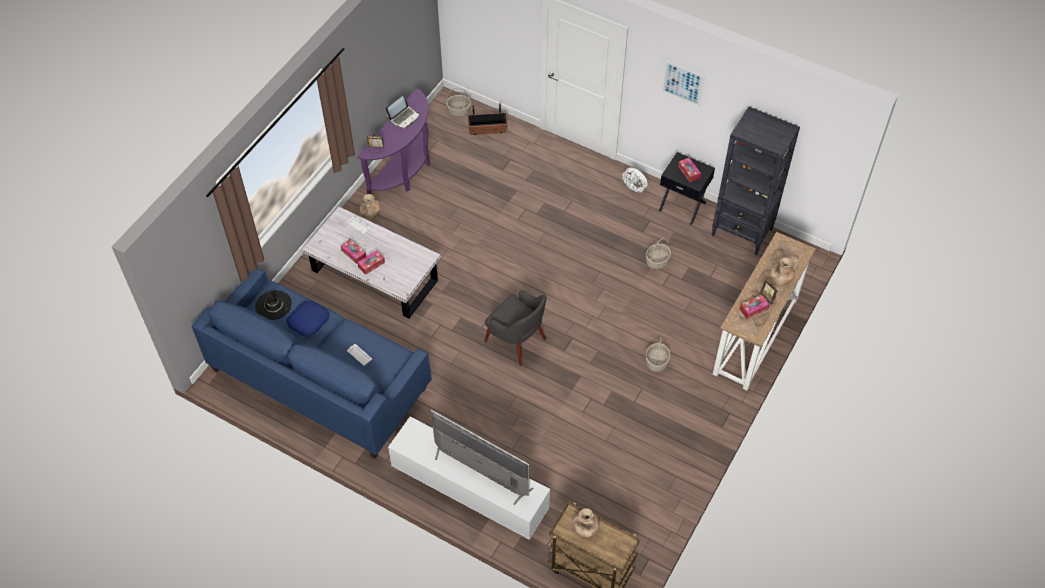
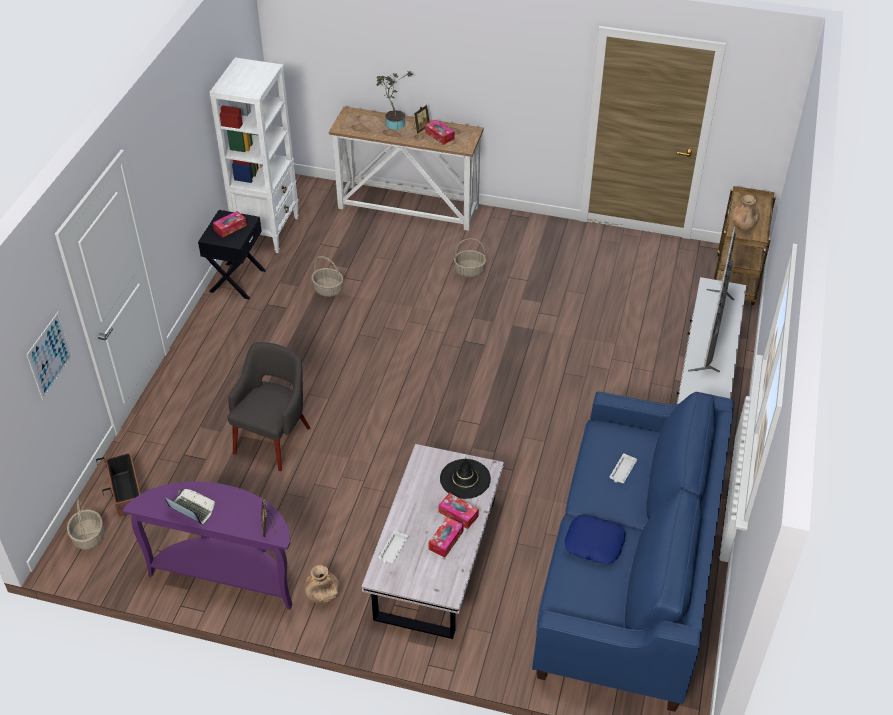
camera: 105 degrees left, 10 degrees down
(273, 305) = (586, 594): black hat -> black hat (465, 479)
(516, 341) = (487, 388): grey armchair -> grey armchair (273, 439)
(634, 189) = (218, 325): white fan -> none
(682, 83) = (171, 148): picture -> picture (50, 355)
(742, 232) = (268, 231): black bookcase -> white bookcase
(781, 279) = (393, 123): brown vase -> potted plant

